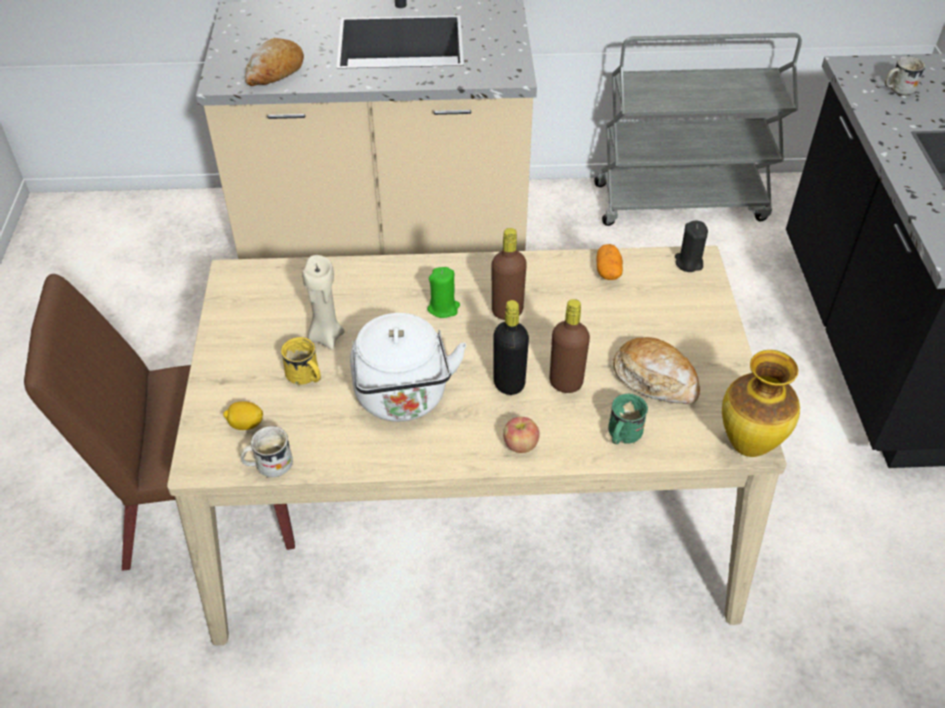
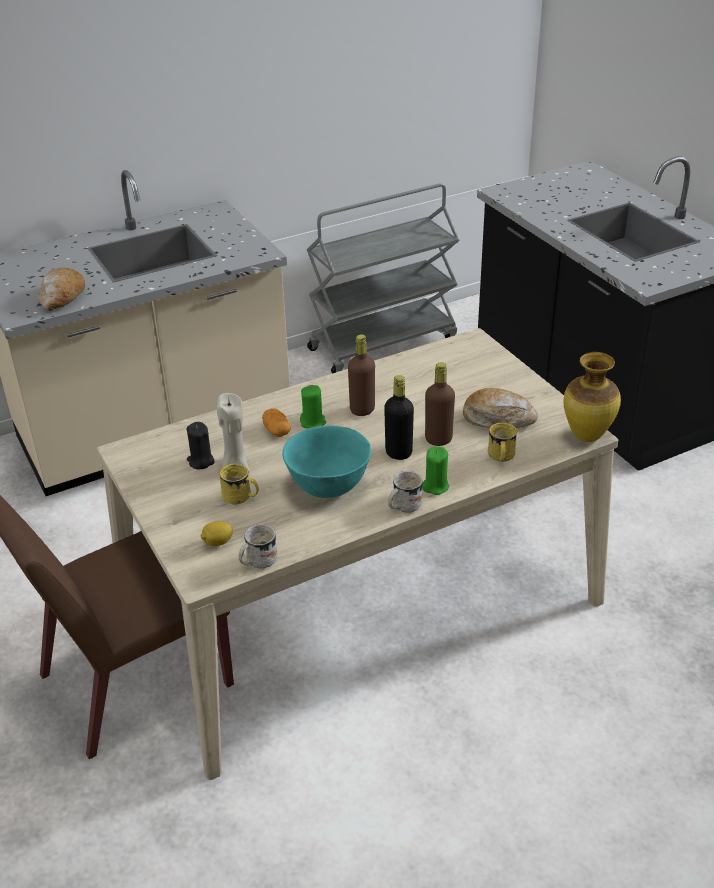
camera: 25 degrees left, 10 degrees down
(403, 399) = (328, 487): white kettle -> turquoise bowl
(520, 445) = (435, 486): apple -> green candle
(608, 271) = (416, 364): potato -> potato (276, 431)
(622, 435) = (500, 457): green mug -> yellow mug
(688, 262) = (468, 343): black candle -> black candle (201, 461)
(897, 89) = (540, 197): white mug -> white mug (403, 506)

